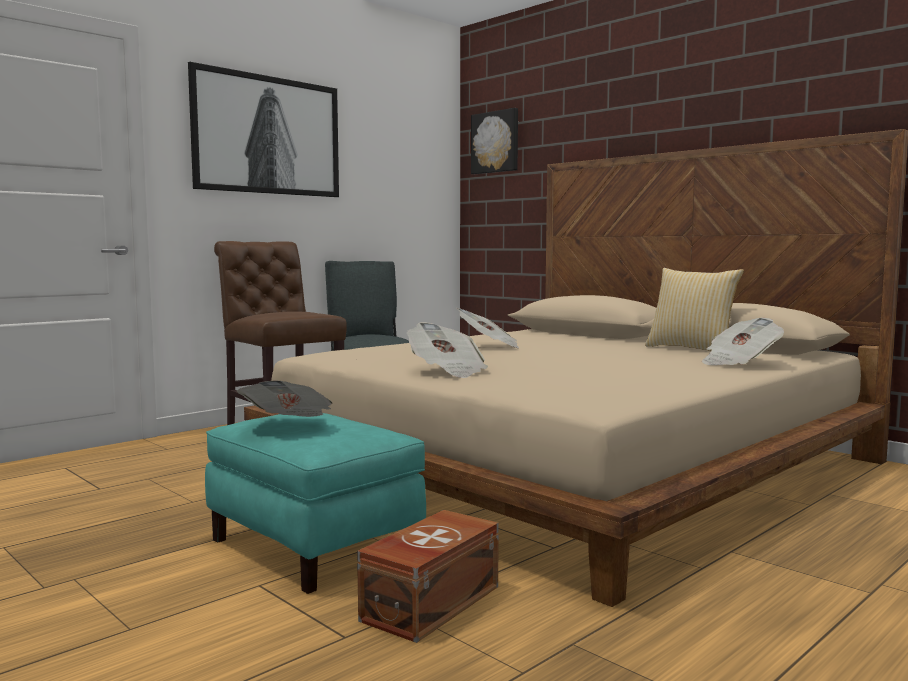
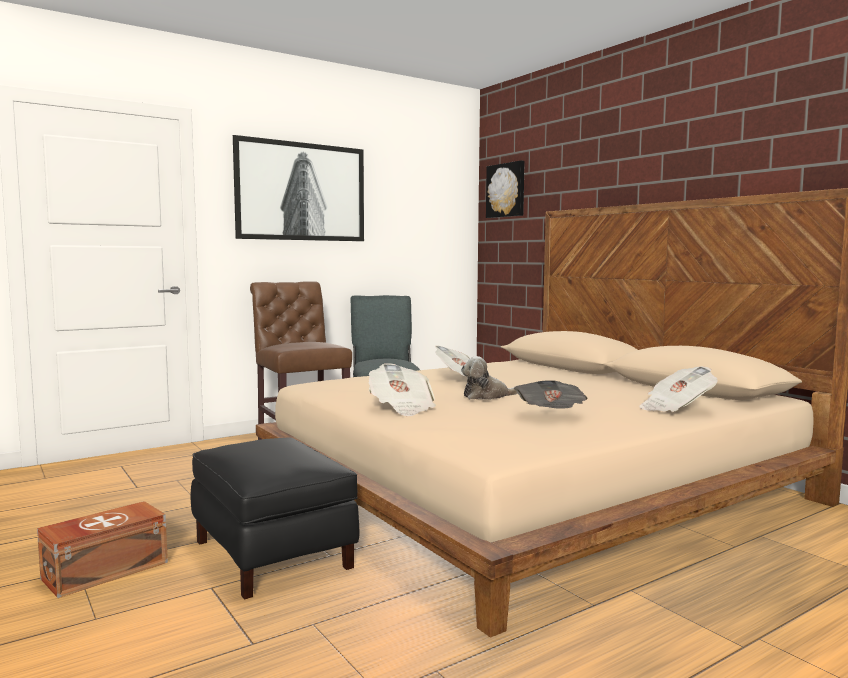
camera: 10 degrees right, 0 degrees up
(289, 426) = (252, 454): newspaper -> newspaper (551, 415)
(315, 546) = (273, 554): turquoise ottoman -> black ottoman
(428, 603) = (336, 618): brown storage box -> brown storage box (103, 570)
(529, 359) = (487, 396): none -> plush toy
(692, 349) = (648, 389): pillow -> none

